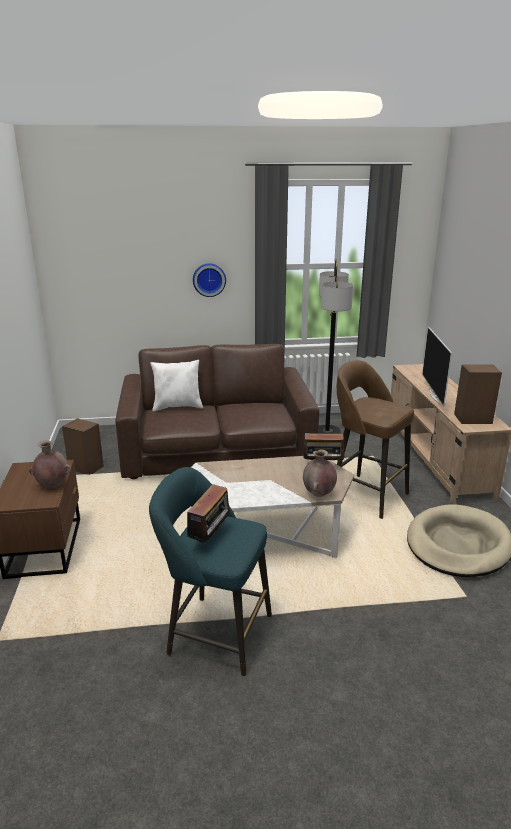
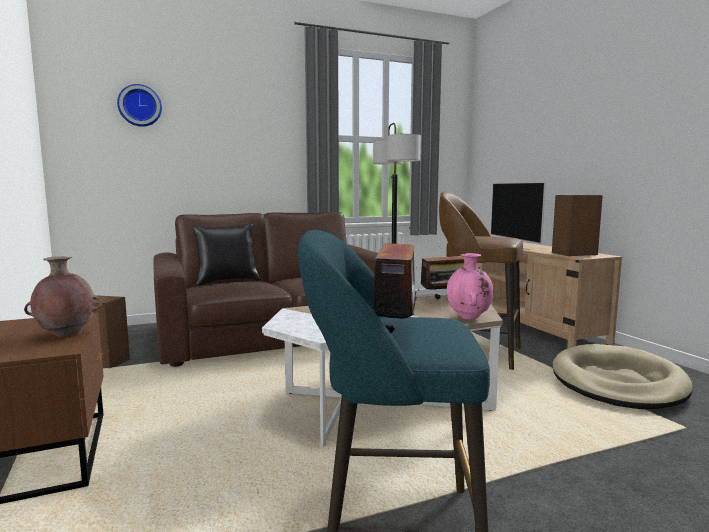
camera: 15 degrees left, 15 degrees down
(178, 407) = (227, 281): white pillow -> black pillow
(209, 279) = (255, 147): wall clock -> wall clock (140, 106)
(319, 494) = (469, 318): brown vase -> pink vase

